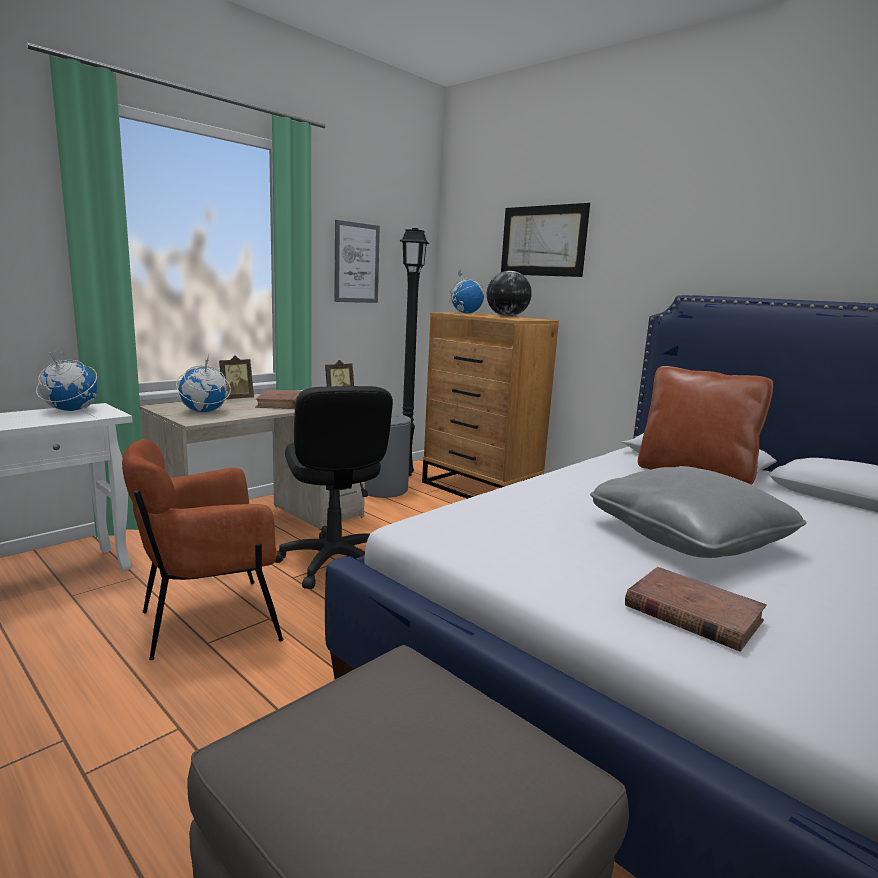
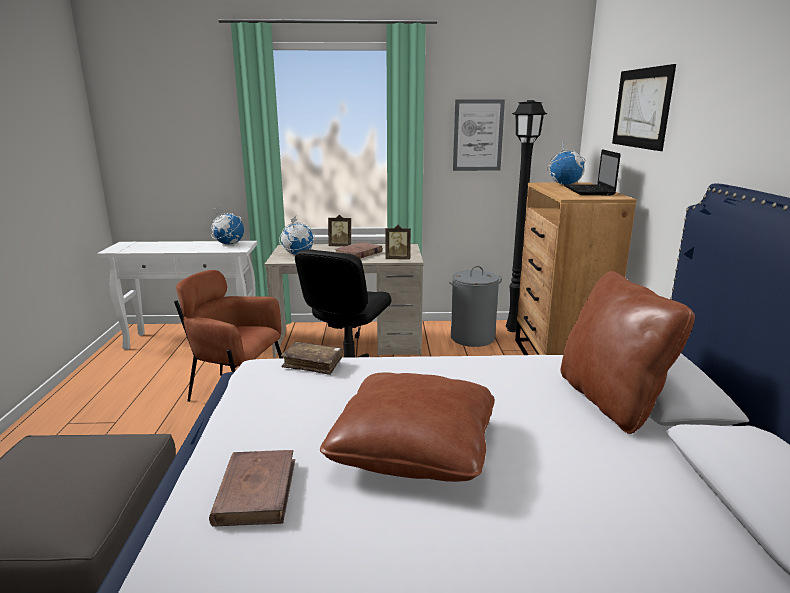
camera: 45 degrees right, 5 degrees up
(466, 509) = (313, 364): none -> brown book
(507, 316) = (589, 191): globe -> laptop
(688, 538) = (414, 448): grey pillow -> brown pillow

